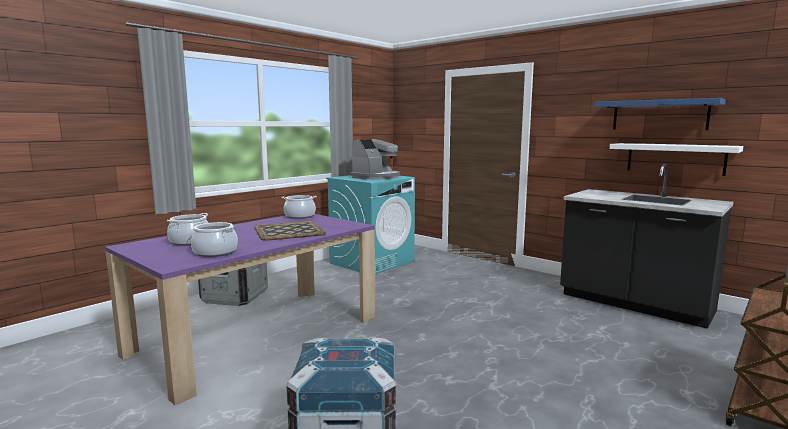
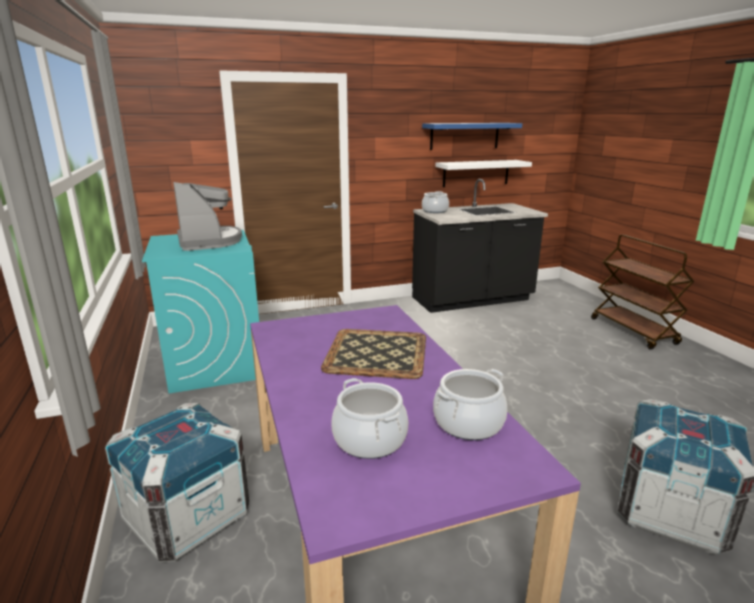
camera: 60 degrees left, 10 degrees up
(300, 216) = (280, 331): cooking pot -> cooking pot (435, 211)

